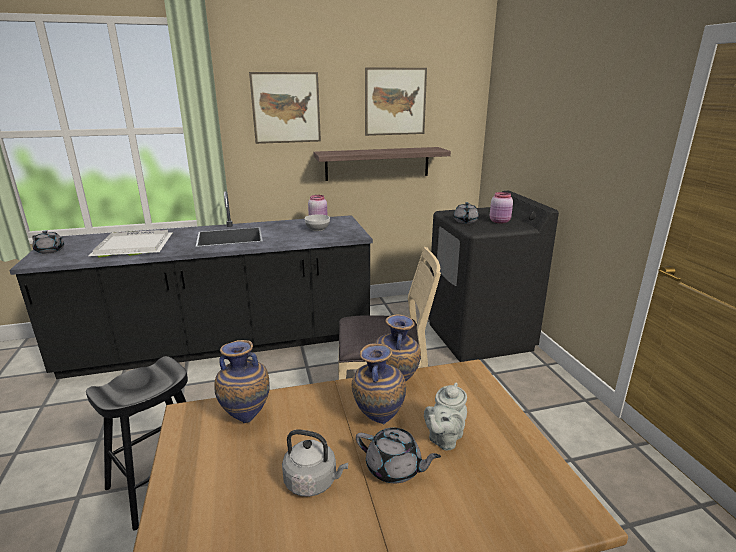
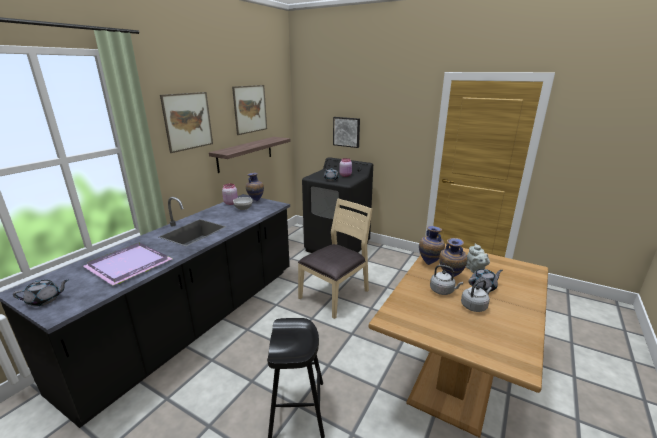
camera: 45 degrees left, 0 degrees up
(132, 246) = (128, 265): white tray -> purple tray
(247, 418) = (411, 305): vase -> vase (255, 200)
(323, 431) = (443, 291): none -> grey kettle
(538, 150) = (346, 132): none -> picture

